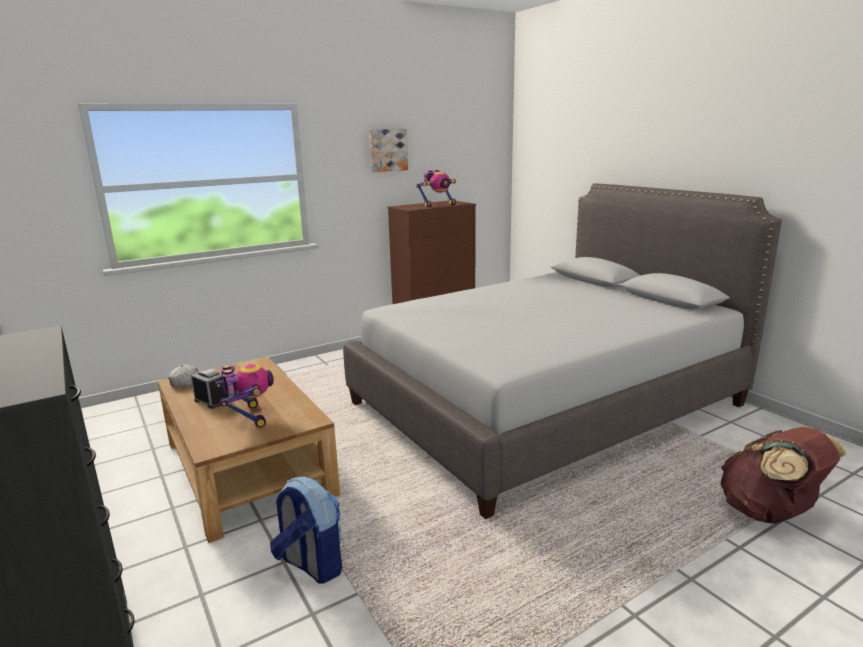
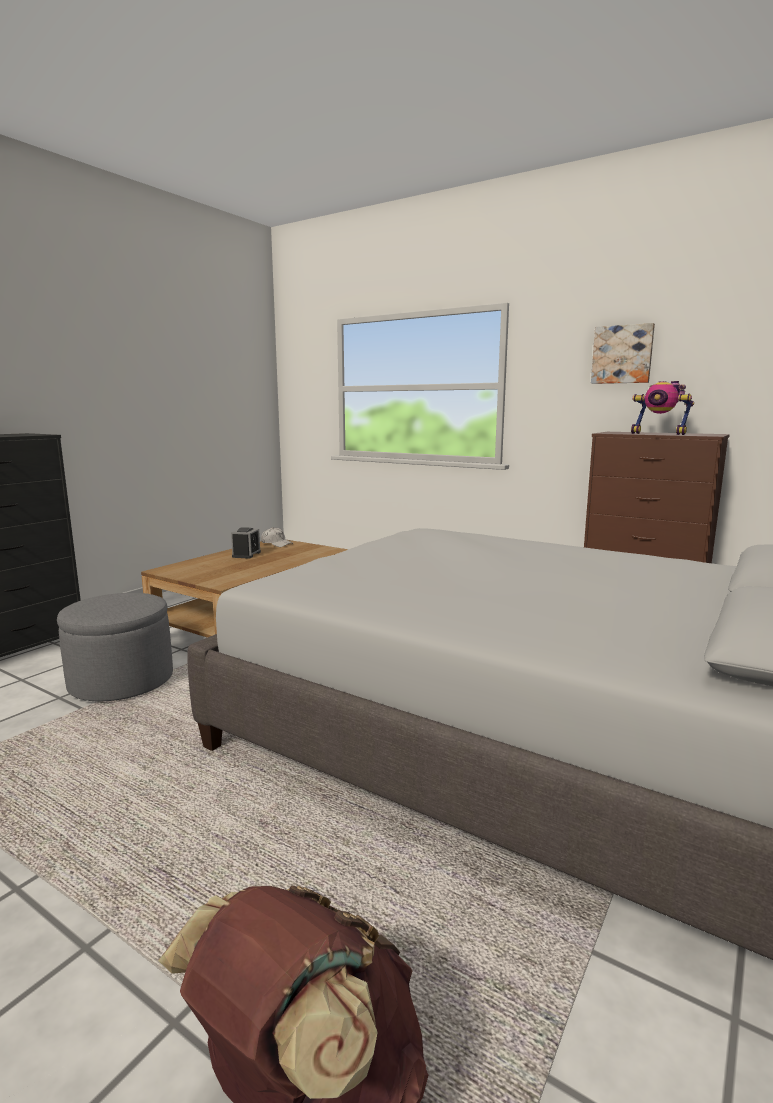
camera: 65 degrees right, 5 degrees down
(248, 417) = (220, 568): toy robot -> none
(311, 565) = (121, 681): backpack -> grey ottoman

